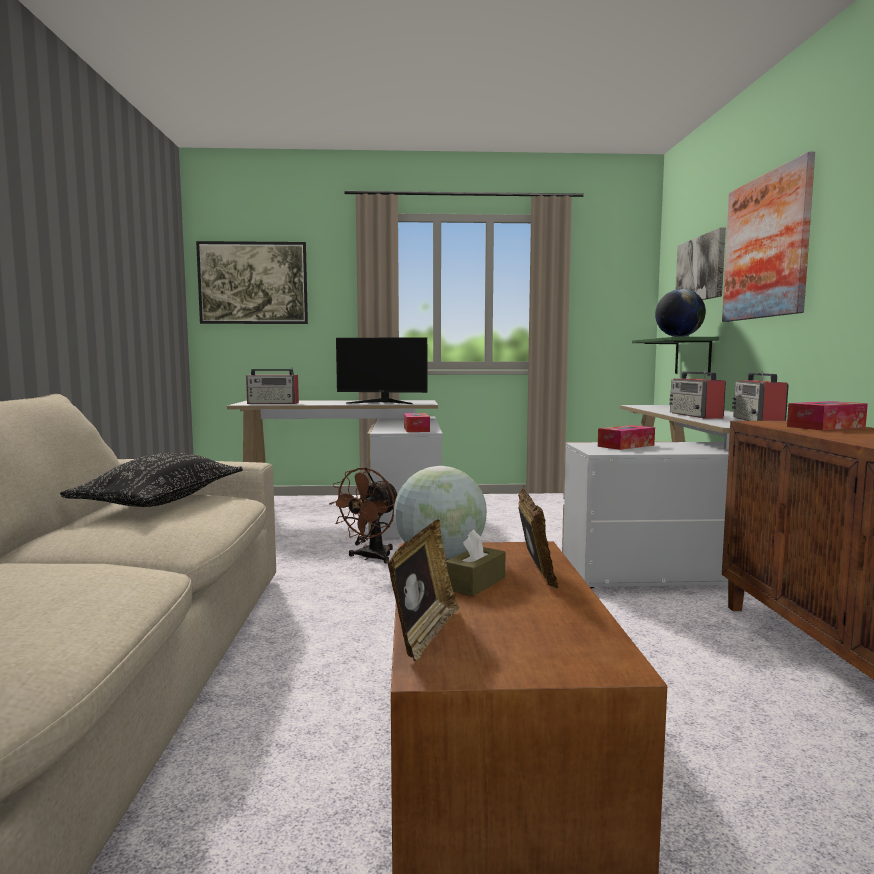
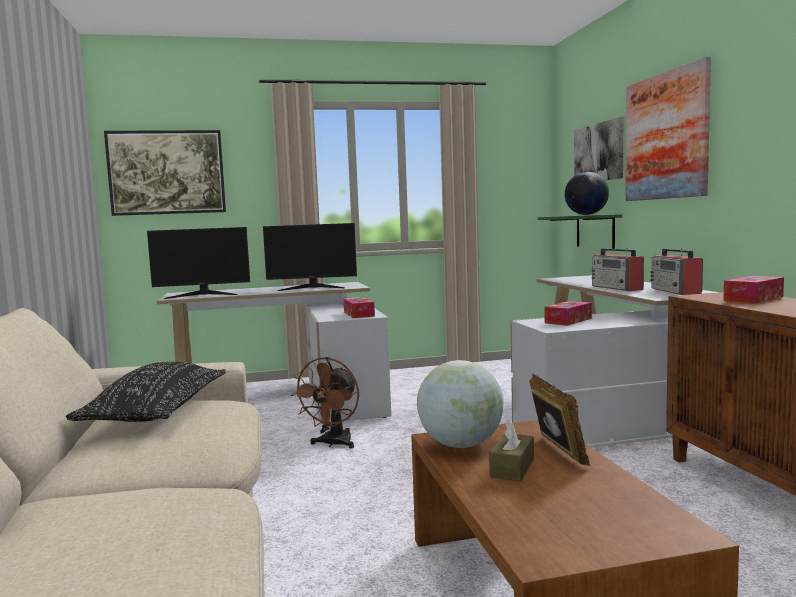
camera: 10 degrees left, 0 degrees up
(273, 403) = (203, 295): radio -> monitor
(424, 634) = (507, 523): picture frame -> none

